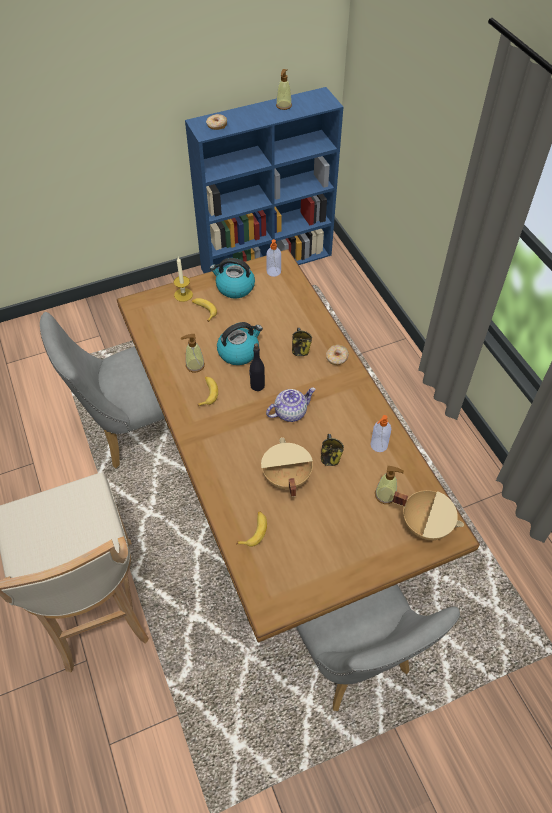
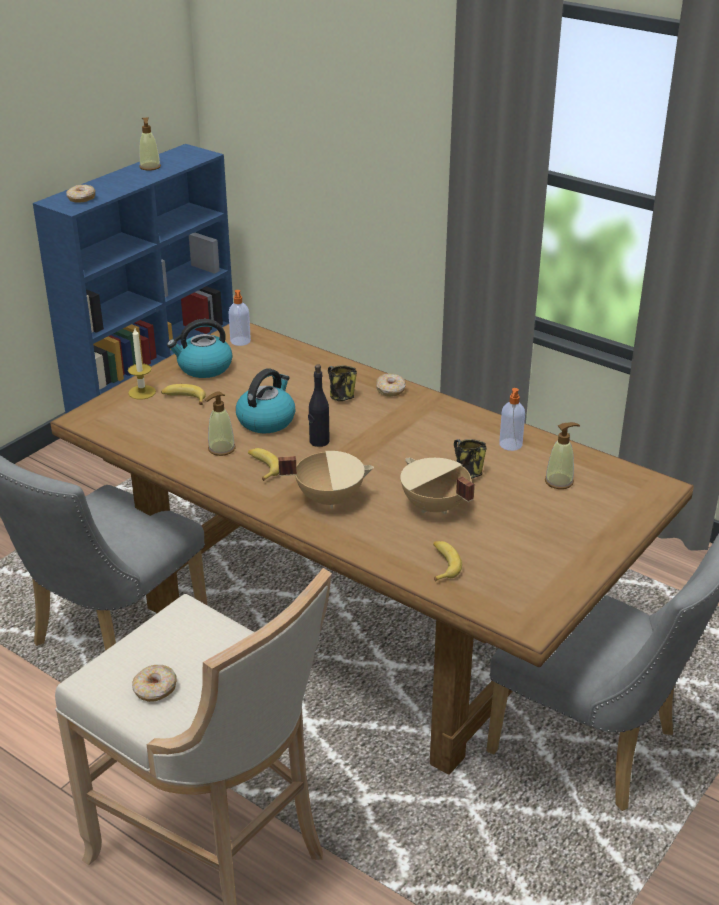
camera: 30 degrees left, 20 degrees down
(35, 539) = (155, 689): none -> donut
(290, 412) = (382, 451): teapot -> none
(425, 525) = (625, 490): beige cooking pot -> beige cooking pot (329, 498)

